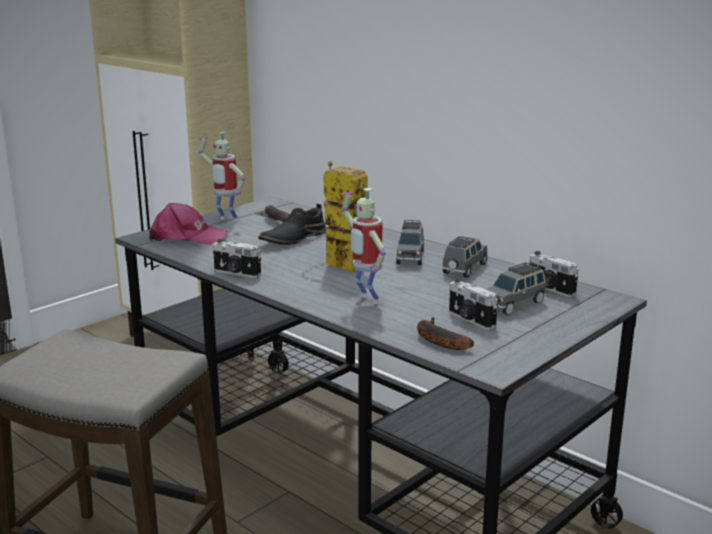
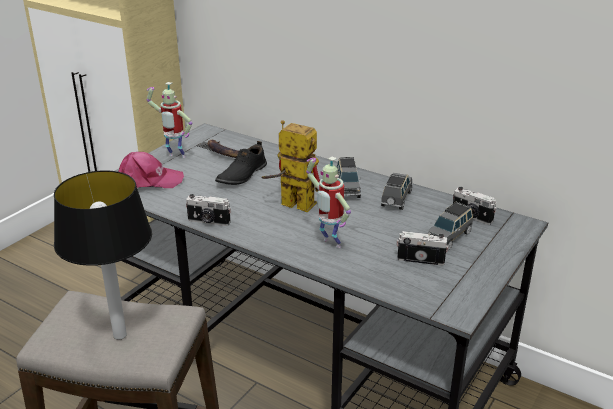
camera: 10 degrees left, 10 degrees up
(100, 369) = (119, 335): none -> table lamp
(437, 340) = (402, 285): banana -> none
(470, 320) = (421, 259): camera -> camera turned 150 degrees clockwise

